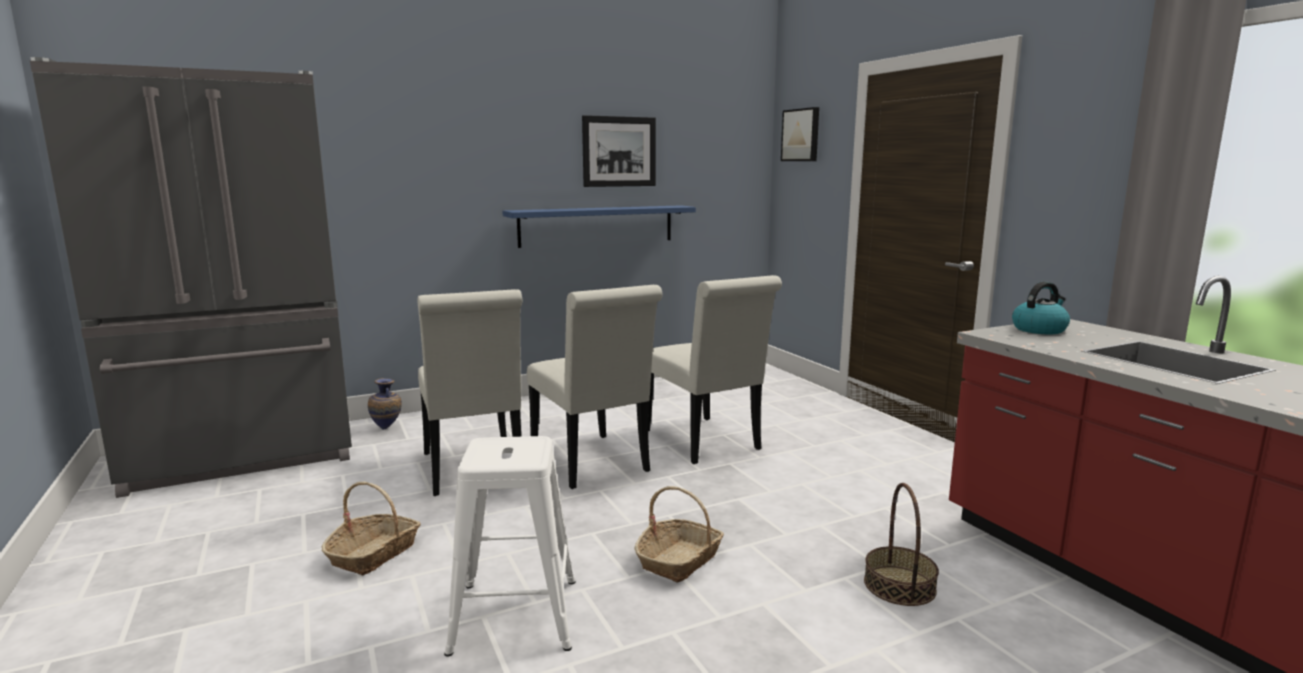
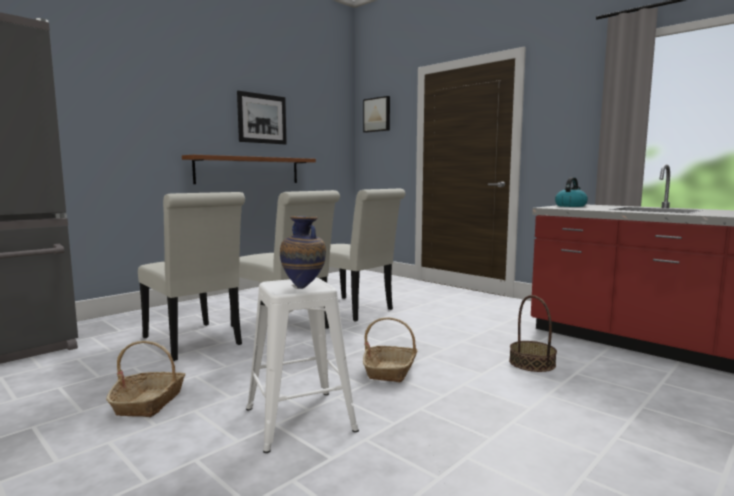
camera: 20 degrees left, 5 degrees down
(387, 428) = (96, 326): vase -> vase (304, 287)
(597, 225) = (248, 170): blue shelf -> brown shelf

